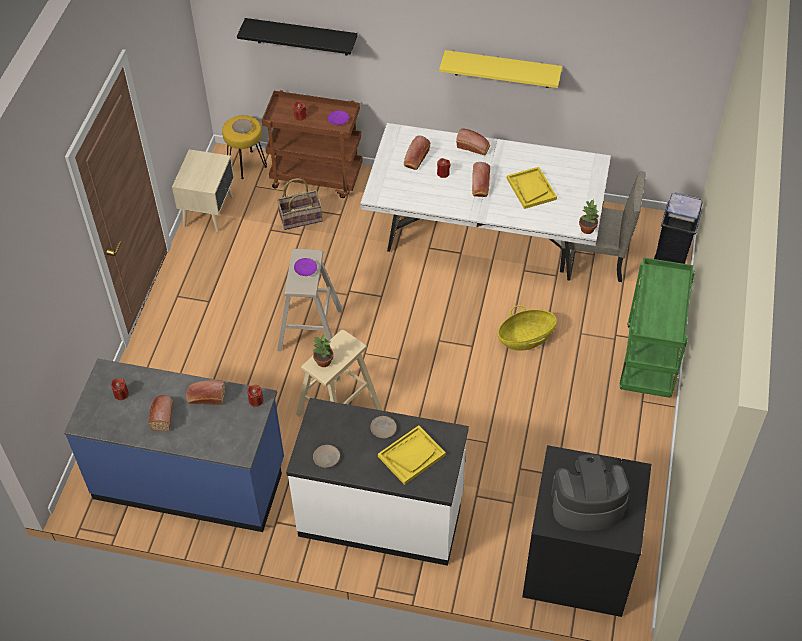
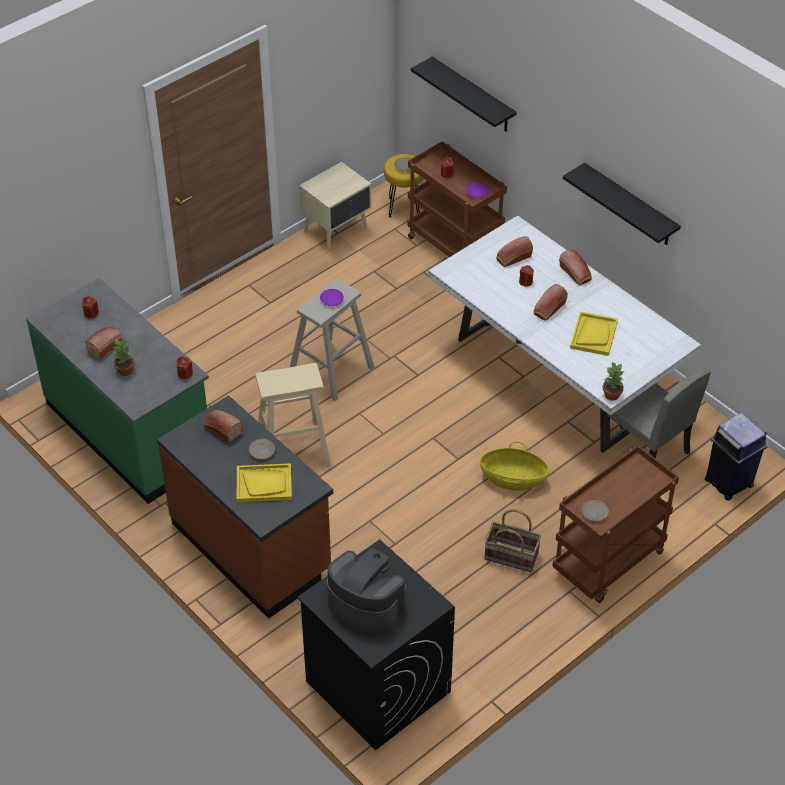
camera: 35 degrees right, 5 degrees down
(190, 479) = (130, 431): blue counter -> green counter
(205, 397) = (149, 350): bread -> bread (221, 429)
(301, 218) = (409, 274): basket -> basket (512, 555)
(323, 361) = (276, 379): potted plant -> potted plant (125, 370)
(327, 458) = (197, 447): beige plate -> beige plate (594, 513)
(381, 515) = (252, 547): white counter -> brown counter
(502, 69) = (630, 206): yellow shelf -> black shelf
(649, 363) = (608, 564): green cart -> brown cart

